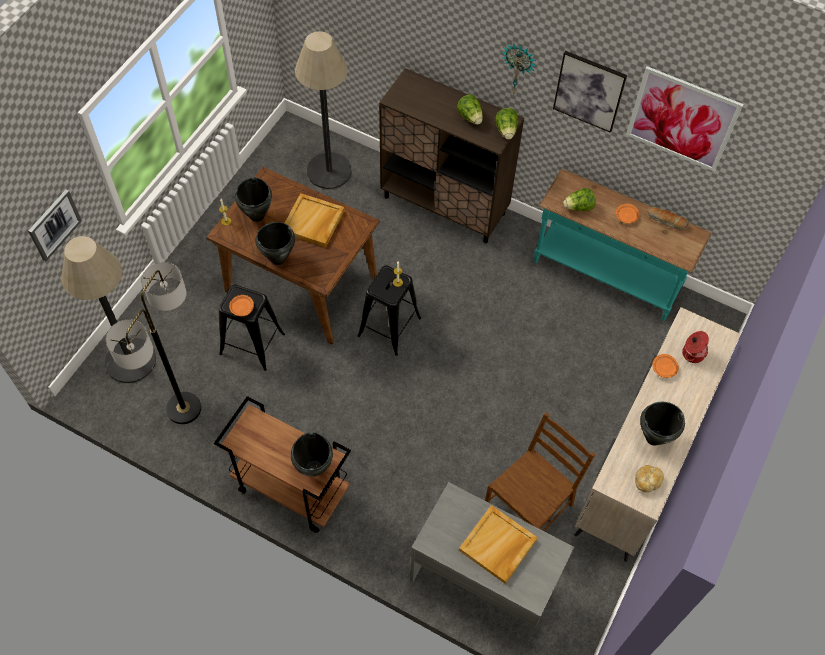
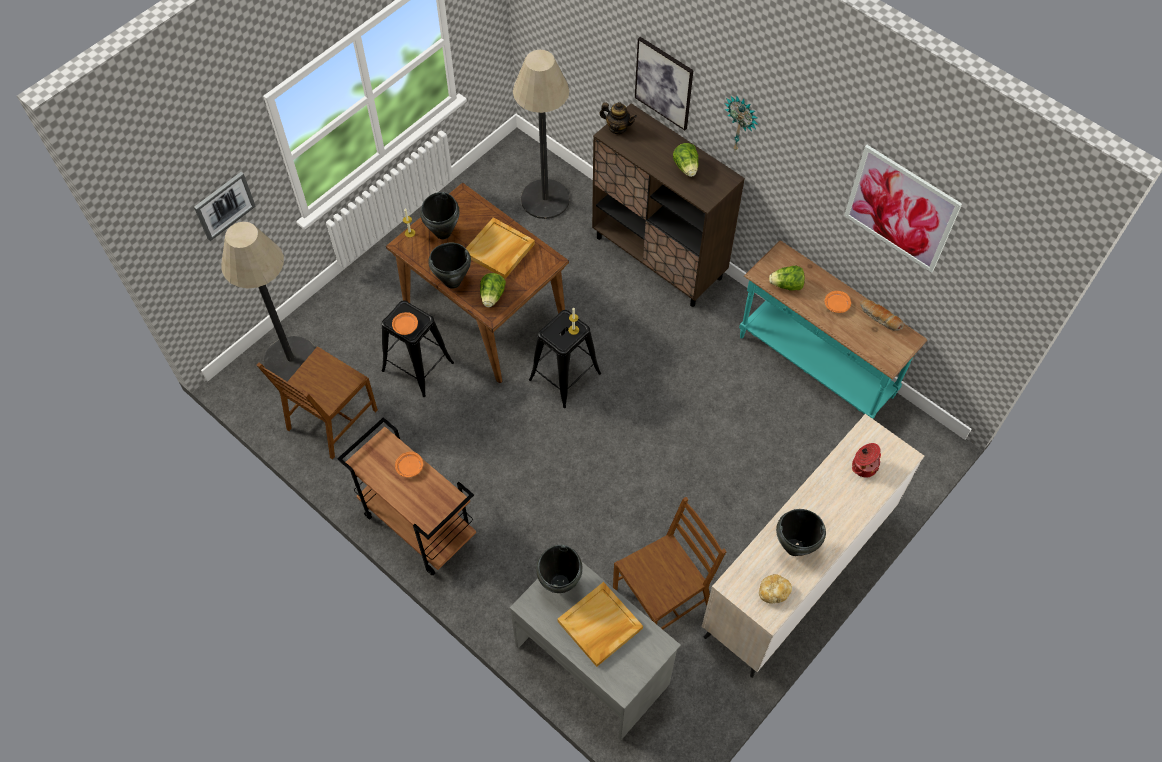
camera: 15 degrees right, 0 degrees up
(183, 408) = (331, 420): floor lamp -> brown chair
(314, 468) = (433, 505): black cooking pot -> black cooking pot (560, 583)
(399, 92) = (617, 128): none -> teapot
(506, 131) = (721, 189): lettuce -> lettuce (492, 296)
(589, 91) = (809, 161): picture -> picture (664, 83)
(664, 368) = (827, 476): orange plate -> orange plate (409, 467)

